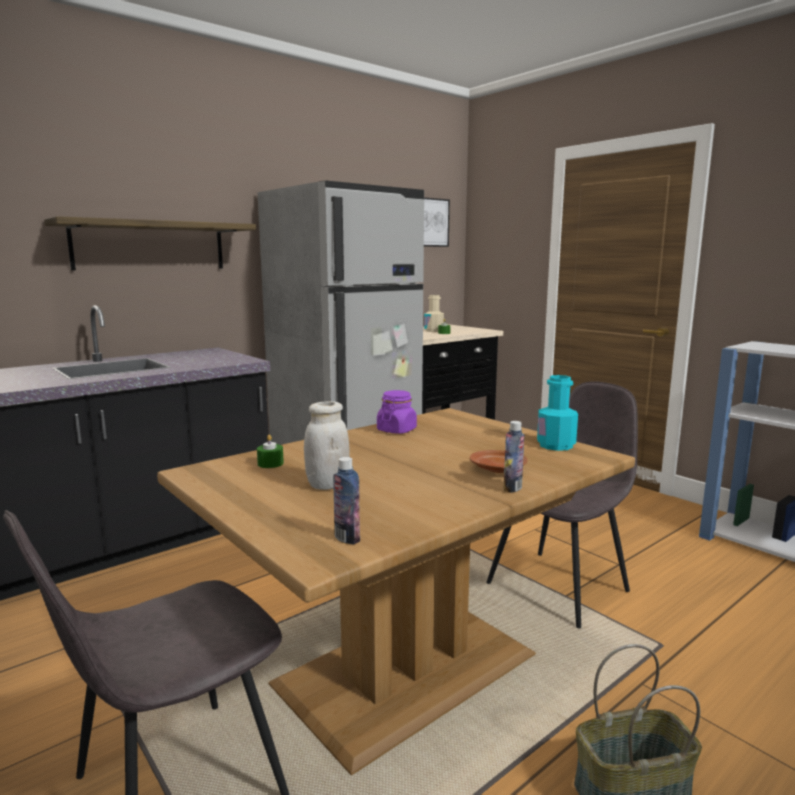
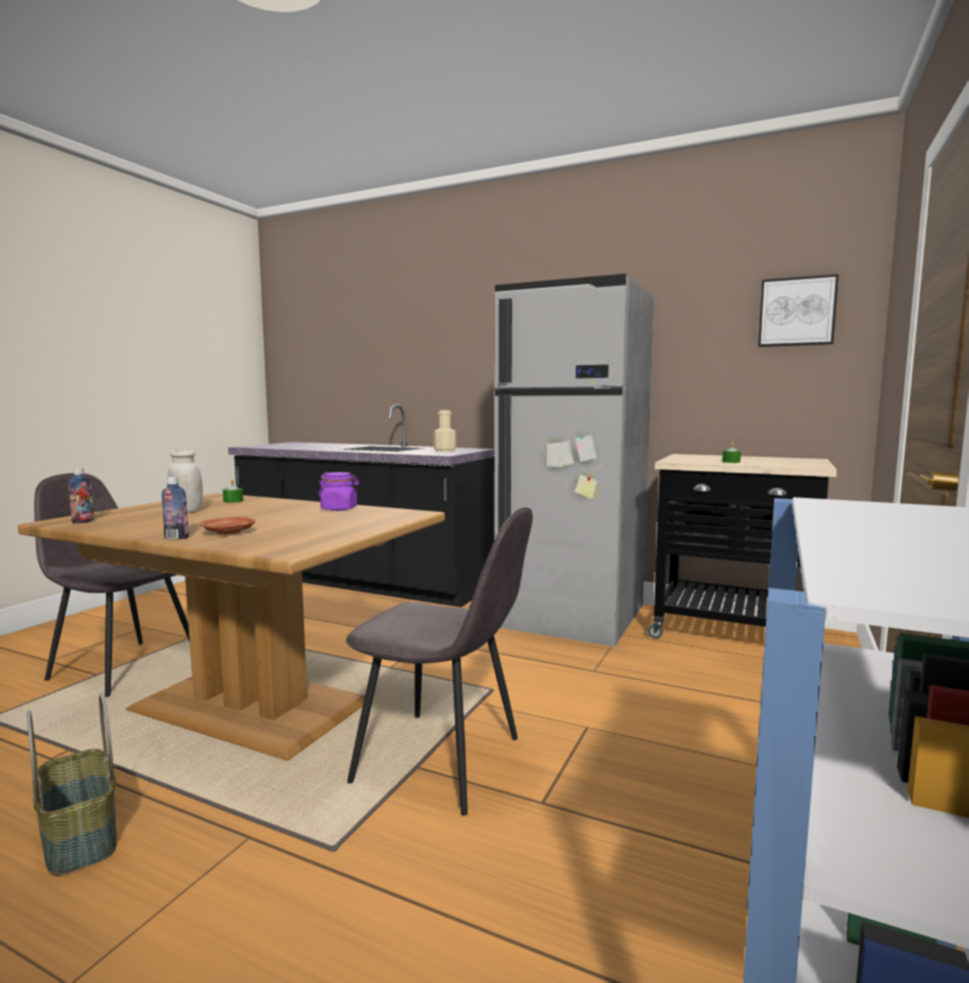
camera: 65 degrees right, 5 degrees down
(150, 246) = (453, 360): shelf -> none
(433, 331) = (741, 459): beige bottle -> beige bottle (445, 451)
(556, 445) = (317, 540): turquoise bottle -> none

